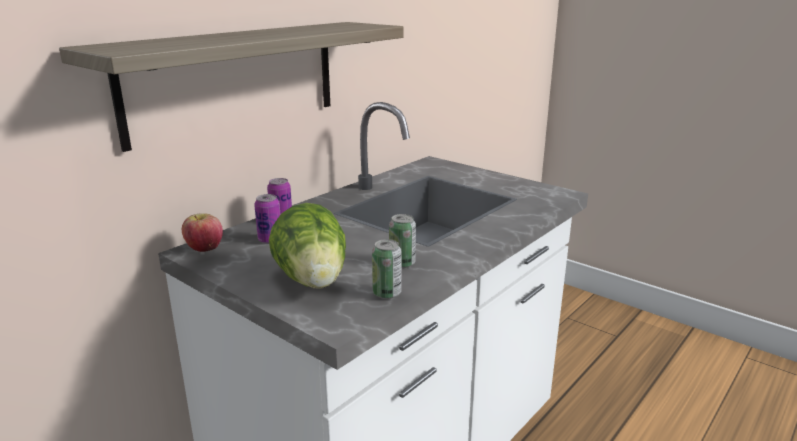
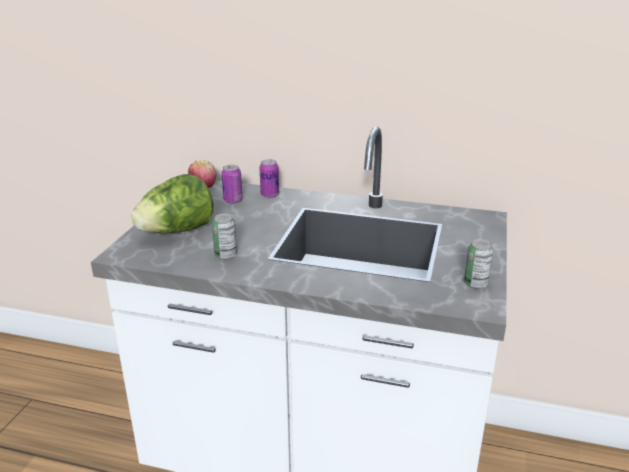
camera: 65 degrees right, 5 degrees up
(235, 80) = (268, 73): shelf -> none
(387, 293) = (172, 260): can -> can (475, 283)

